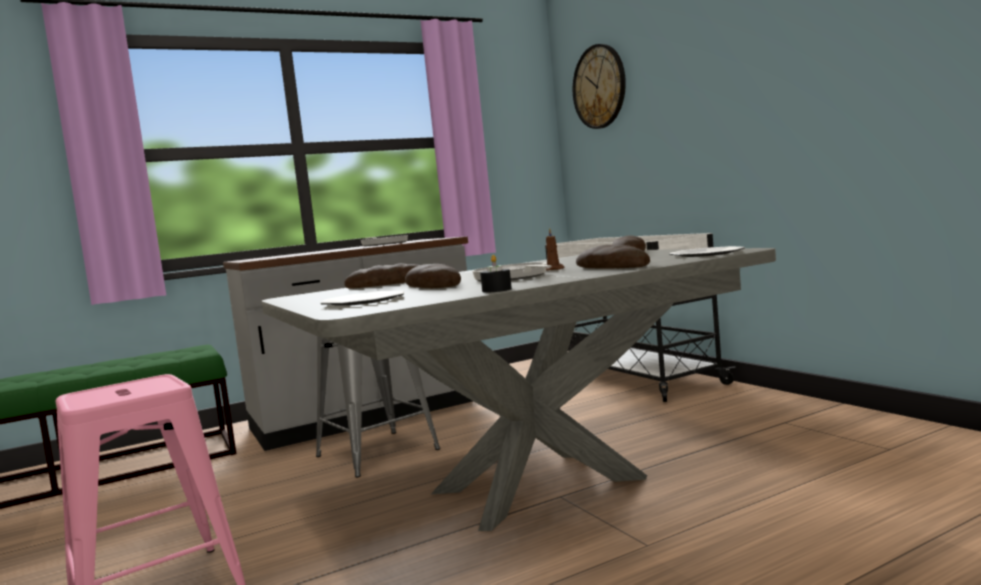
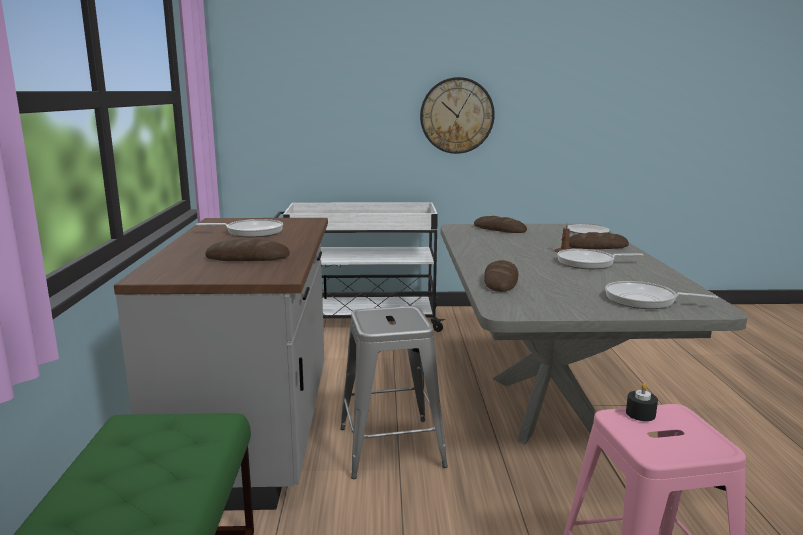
camera: 65 degrees left, 10 degrees up
(363, 301) = (644, 300): plate -> frying pan
(432, 285) = (577, 278): bread -> bread (248, 258)
(496, 290) = (672, 276): black candle -> black candle (640, 414)
(599, 87) = (292, 60): wall clock -> wall clock (457, 115)

